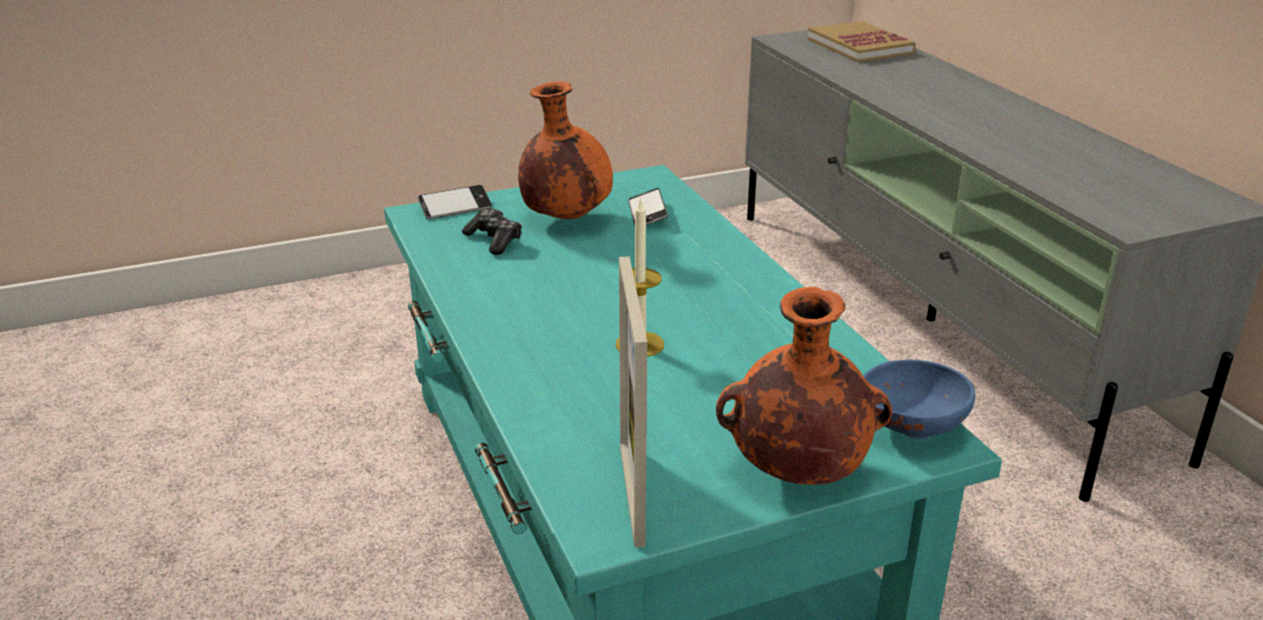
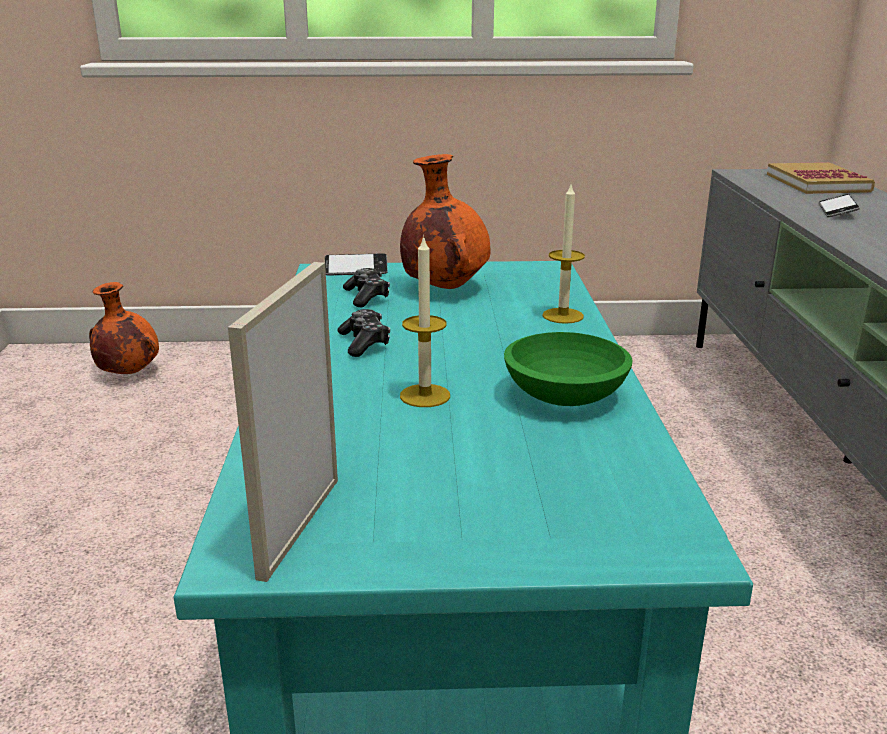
camera: 20 degrees right, 5 degrees down
(536, 296) = (364, 343): none -> game controller
(647, 214) = (522, 294): phone -> phone (837, 211)
(702, 233) = (563, 316): none -> candle
(761, 321) = (563, 395): none -> green bowl
(796, 472) = (489, 543): orange vase -> orange vase (128, 374)
(909, 426) = (657, 523): blue bowl -> none

